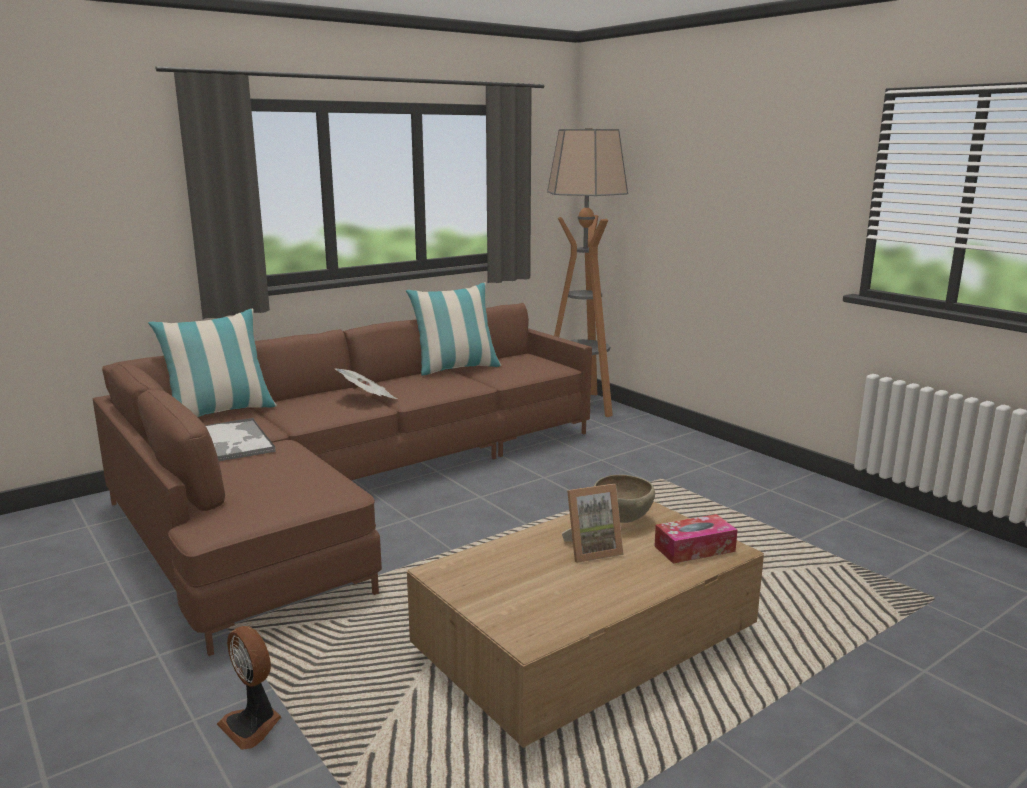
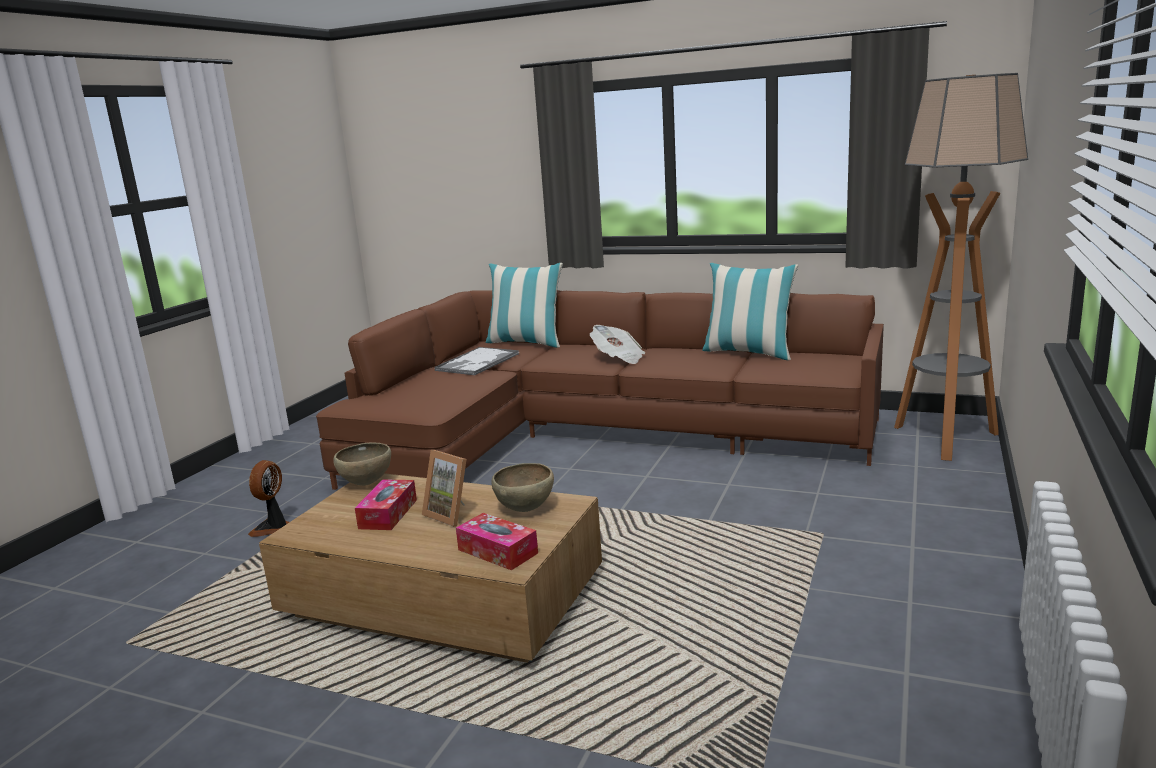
camera: 60 degrees right, 0 degrees up
(446, 575) = (367, 483): none -> brown bowl
(548, 578) = (388, 514): none -> tissue box

